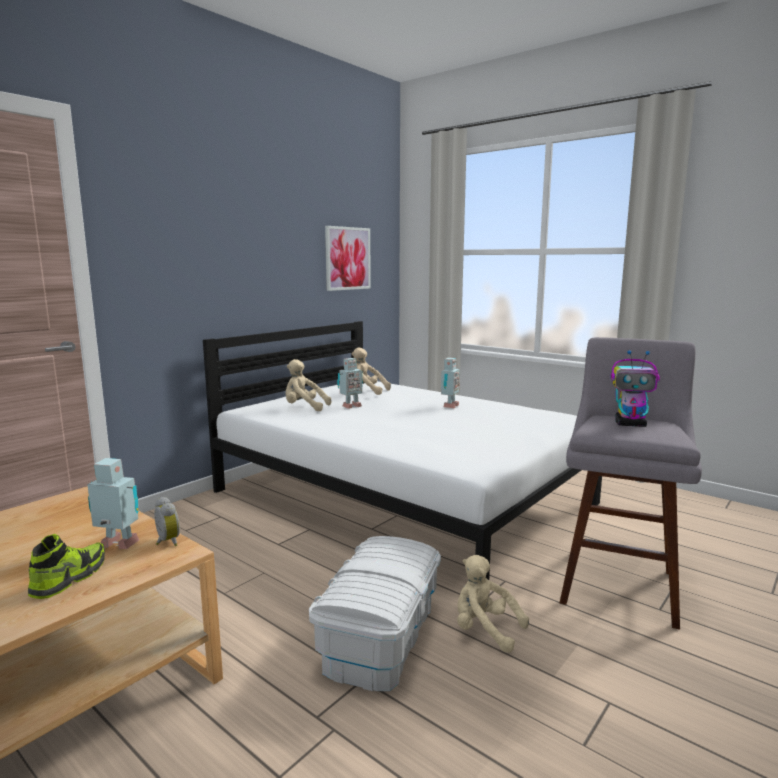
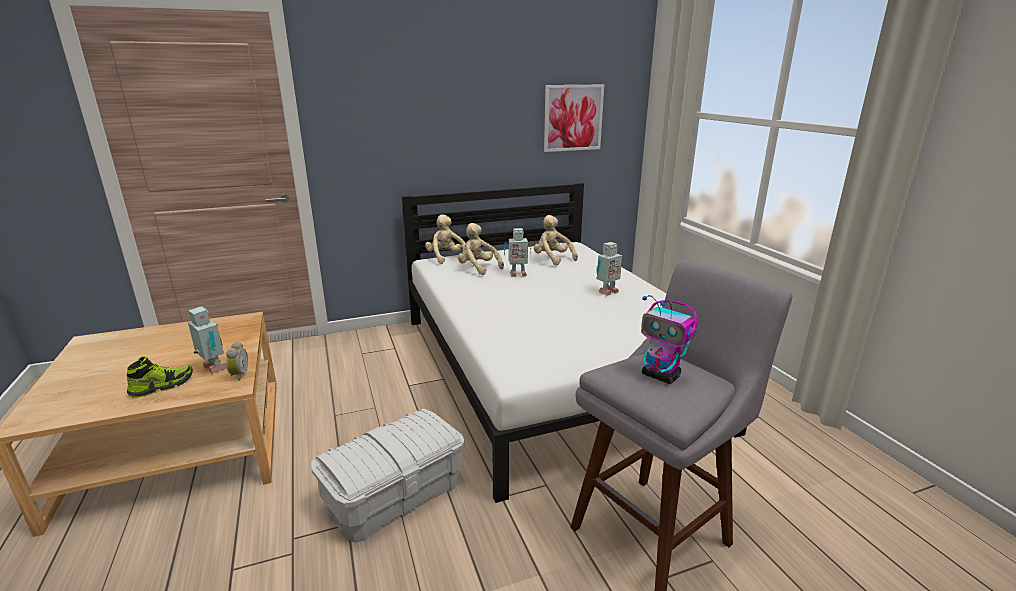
camera: 30 degrees right, 10 degrees up
(485, 630) = (477, 524): beige plush toy -> beige plush toy (446, 258)

